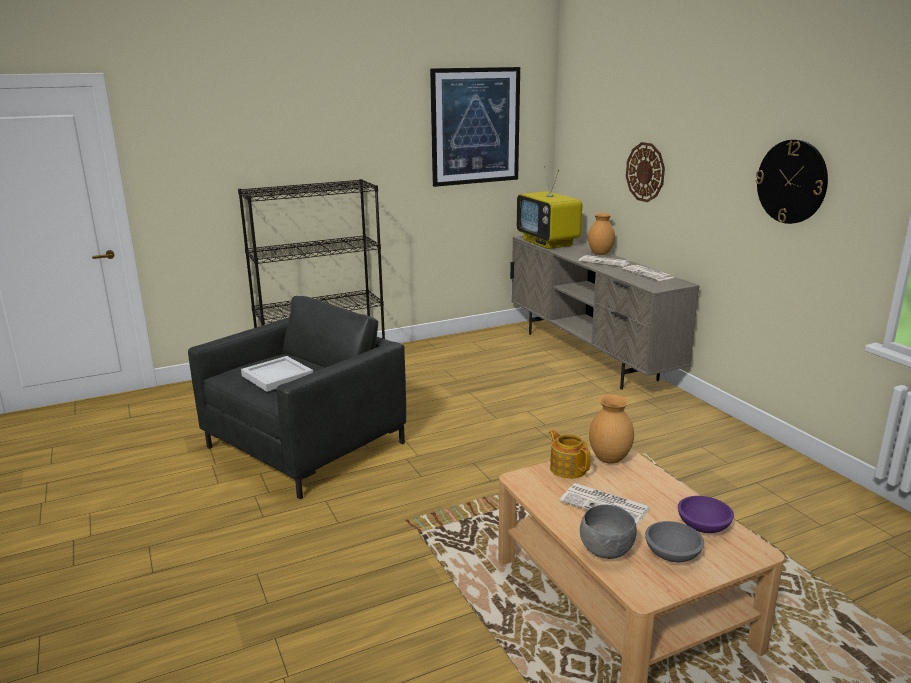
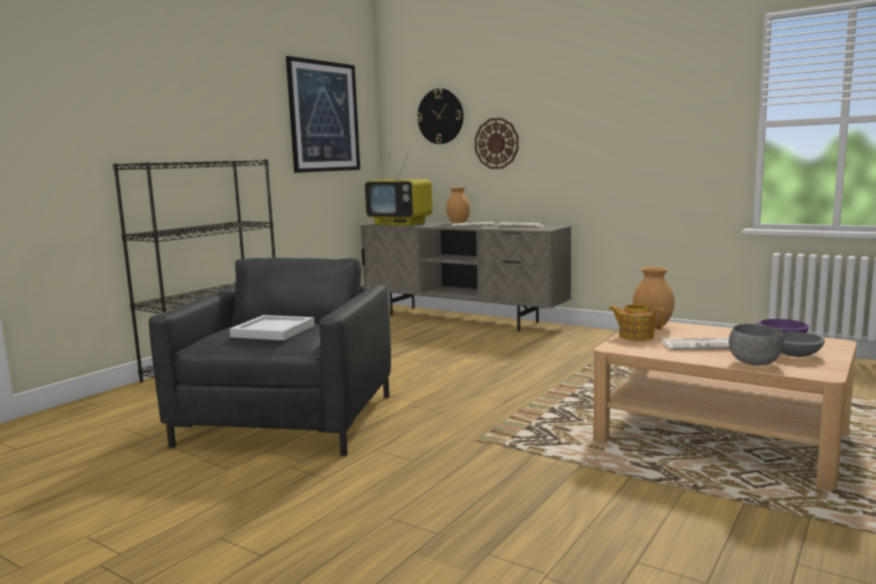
camera: 30 degrees left, 10 degrees down
(792, 181) = (649, 122): wall clock -> wall clock (440, 116)

